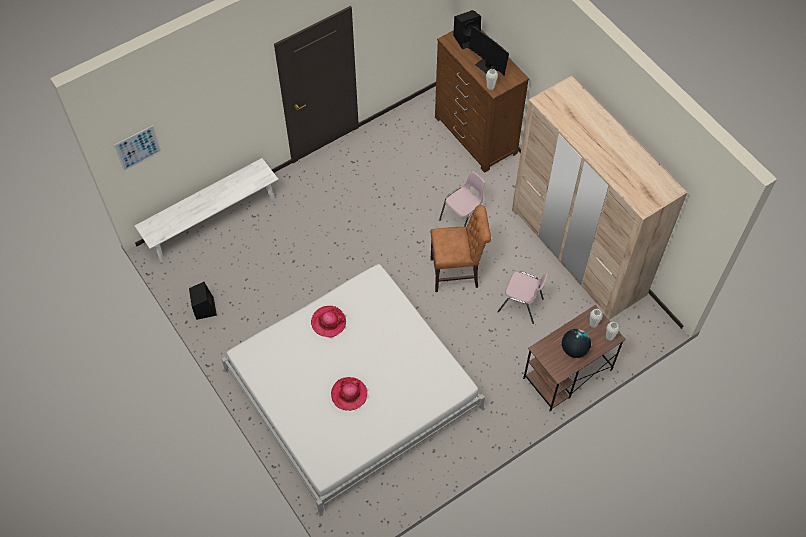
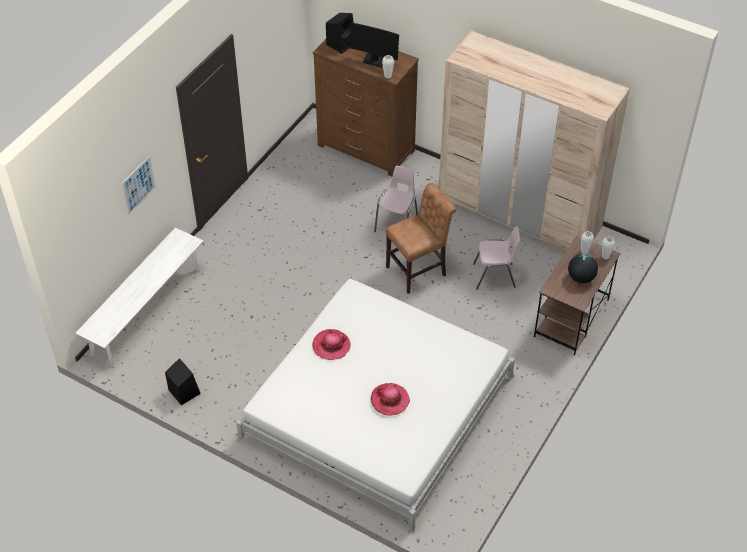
camera: 25 degrees left, 10 degrees down
(138, 148) = (74, 231): picture -> picture (138, 185)

